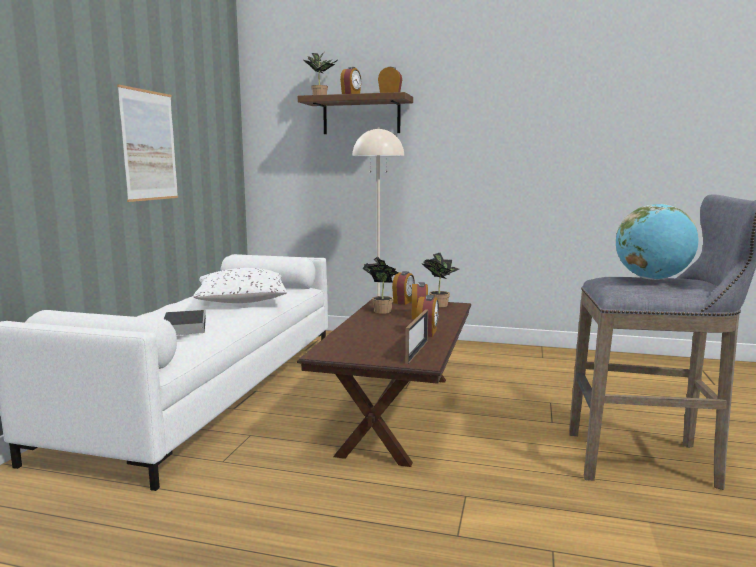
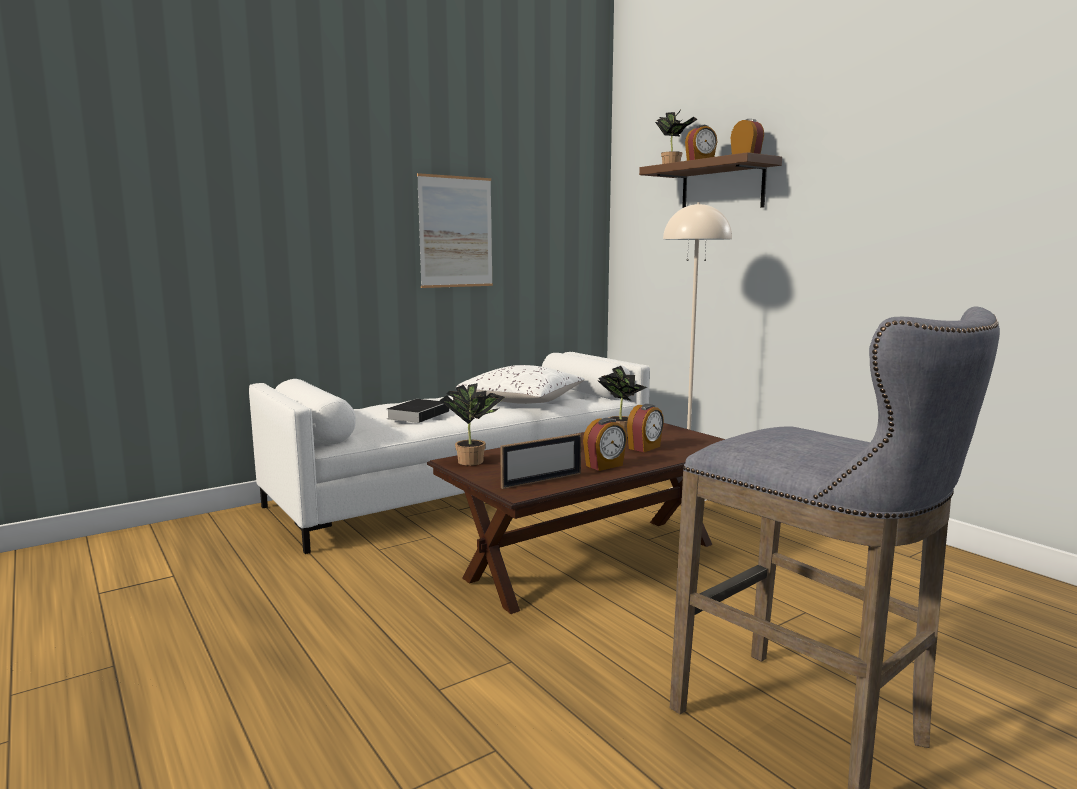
camera: 40 degrees right, 0 degrees up
(403, 302) = (671, 430): alarm clock -> none
(438, 304) = (704, 440): potted plant -> potted plant (473, 460)
(652, 279) = (809, 437): globe -> none

